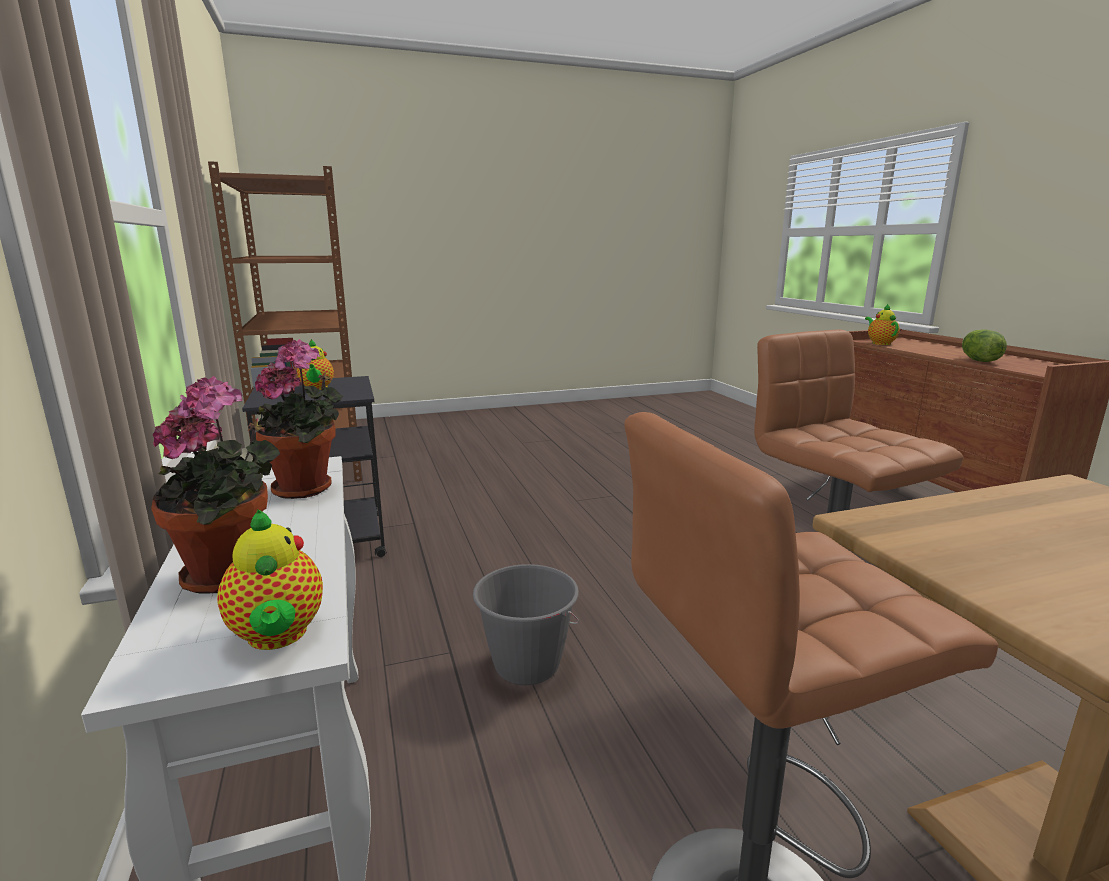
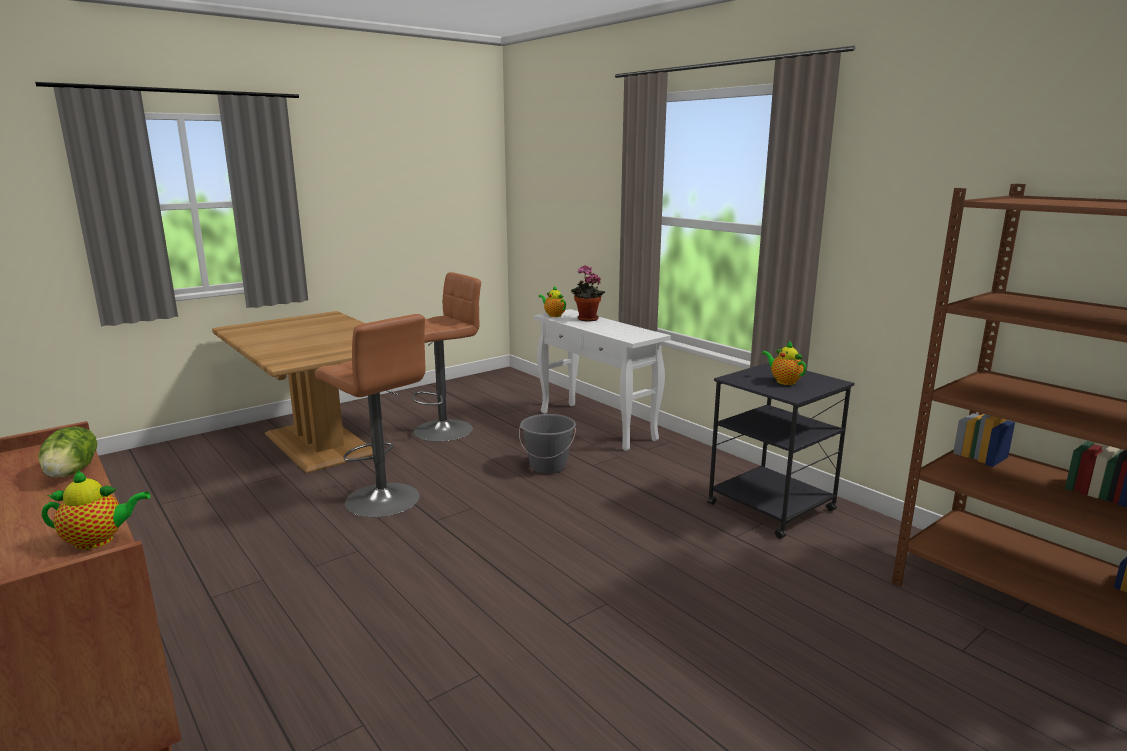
camera: 160 degrees right, 0 degrees up
(308, 488) = (615, 334): potted plant -> none
(880, 343) = (99, 540): teapot -> teapot turned 75 degrees counterclockwise

